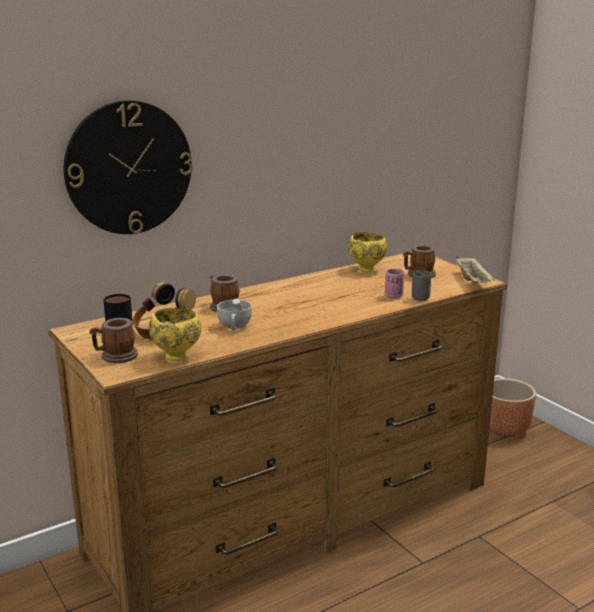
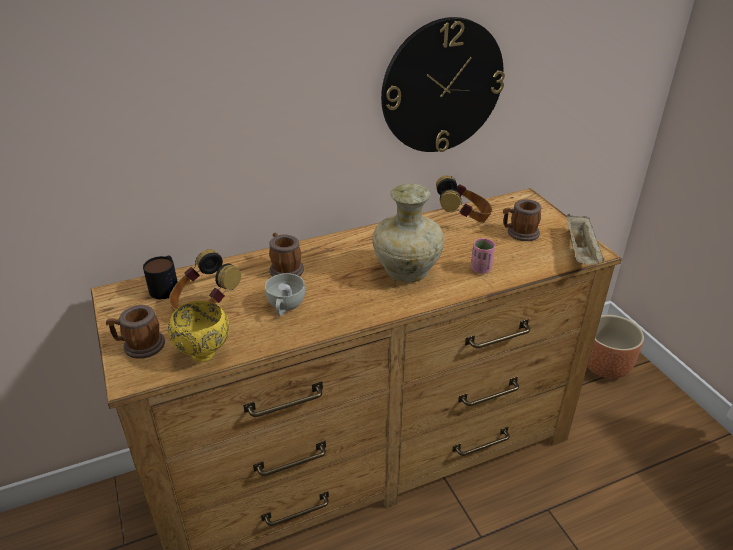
camera: 10 degrees right, 15 degrees up
(128, 168) = (171, 114): wall clock -> wall clock (442, 87)
(331, 301) = (406, 271): none -> beige vase
(367, 269) = (463, 218): yellow bowl -> headphones
(420, 298) = (510, 276): grey cup -> none

